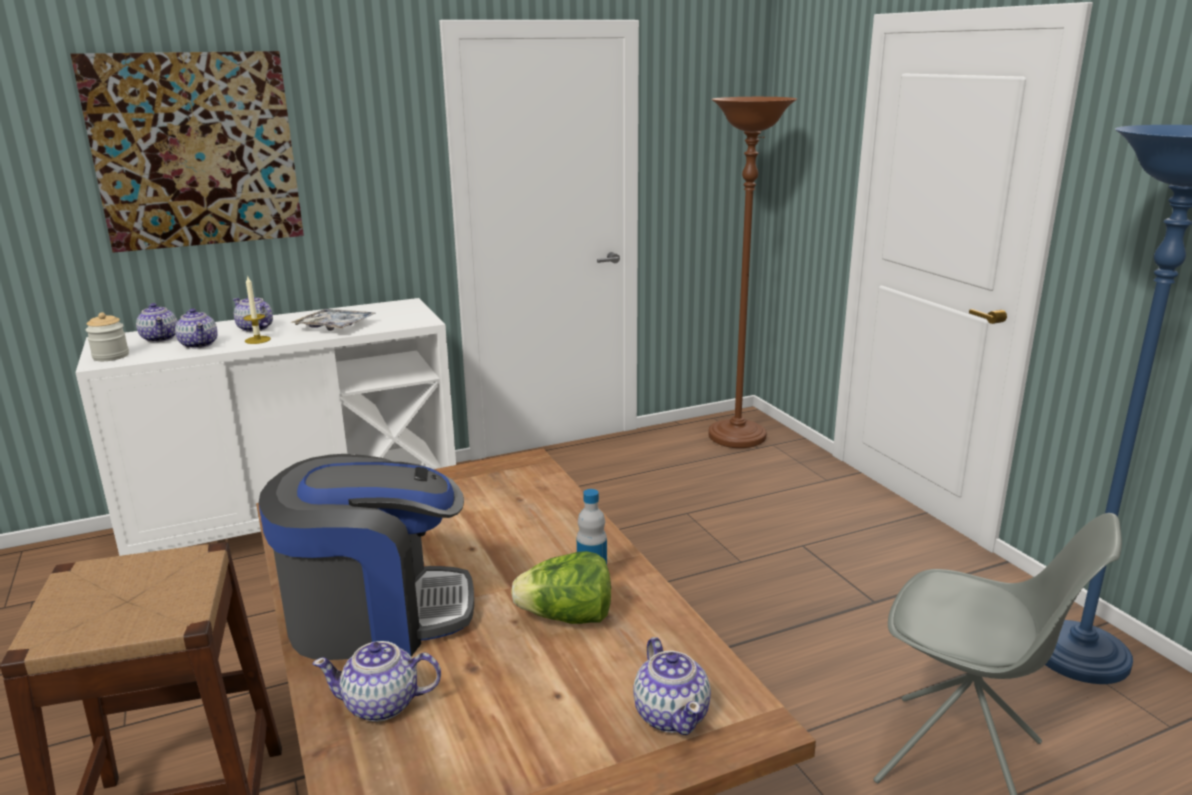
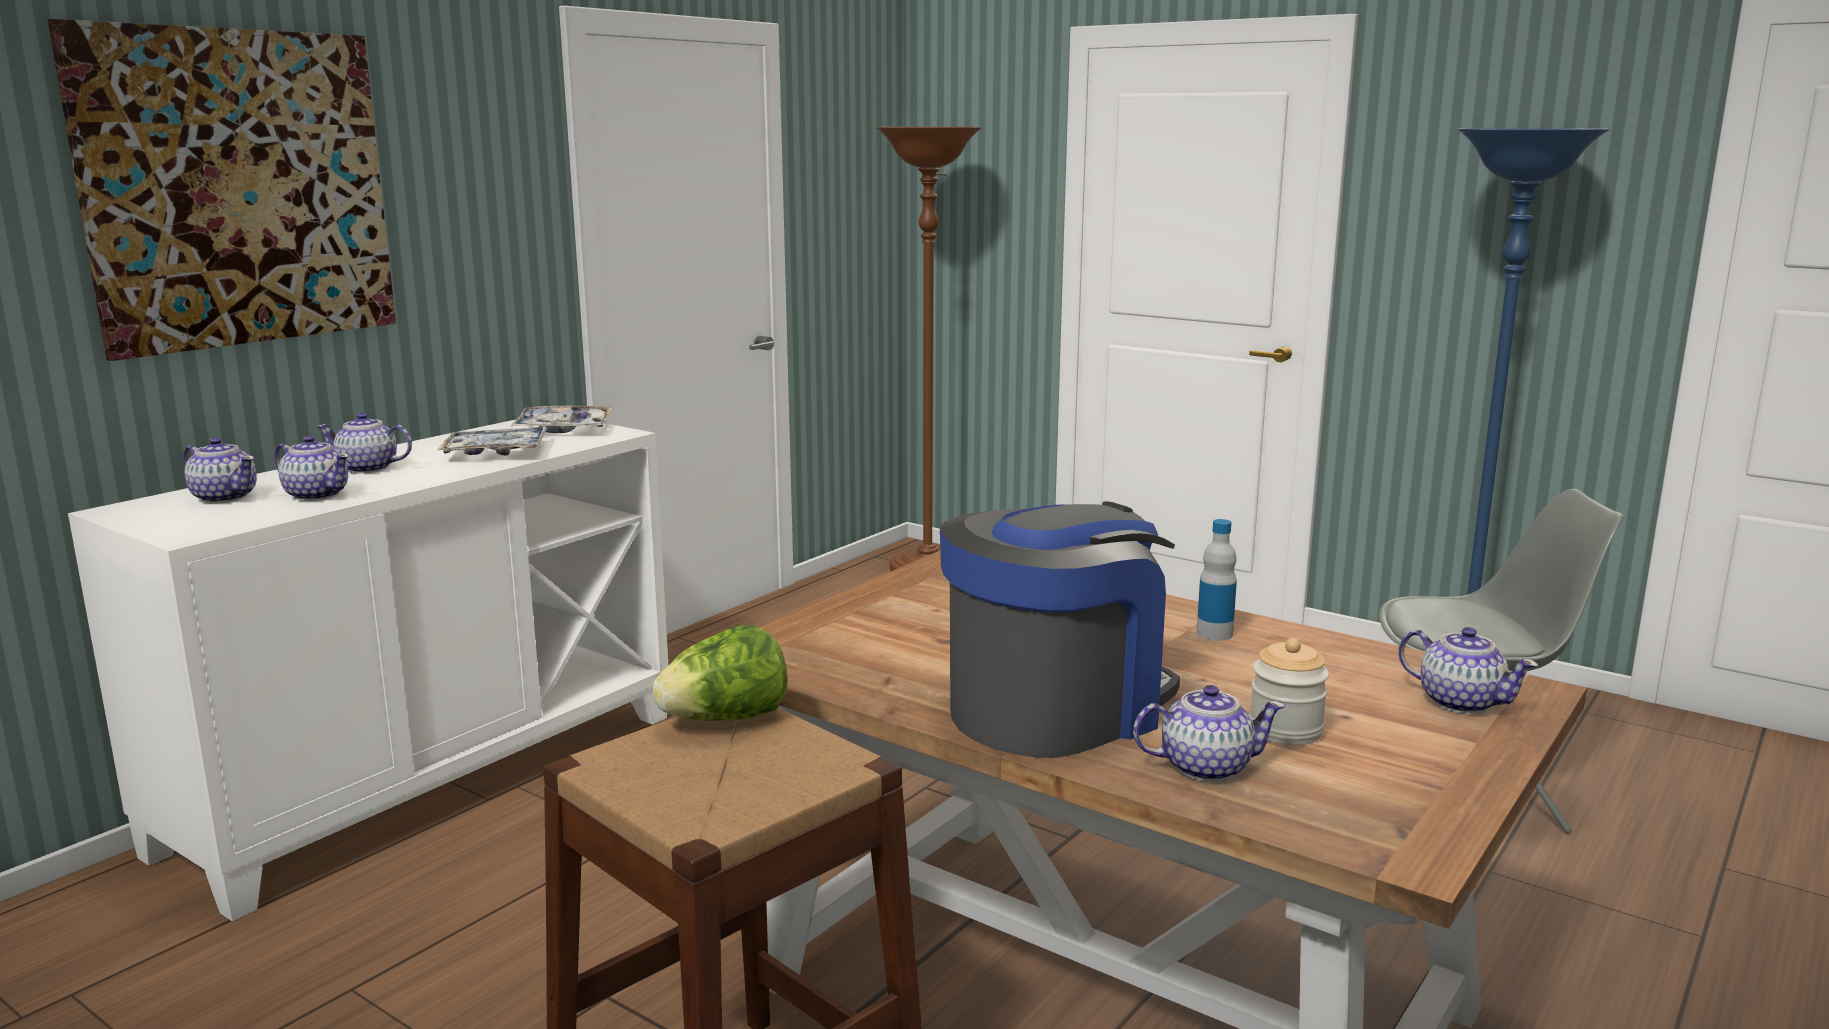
camera: 30 degrees left, 5 degrees down
(111, 356) = (187, 526): jar -> jar (1285, 730)
(257, 340) = (406, 479): candle -> none
(382, 705) = (1204, 767): teapot -> teapot turned 150 degrees counterclockwise
(401, 313) = (563, 429): none -> tray
(567, 618) = (1247, 665): lettuce -> lettuce (725, 719)

